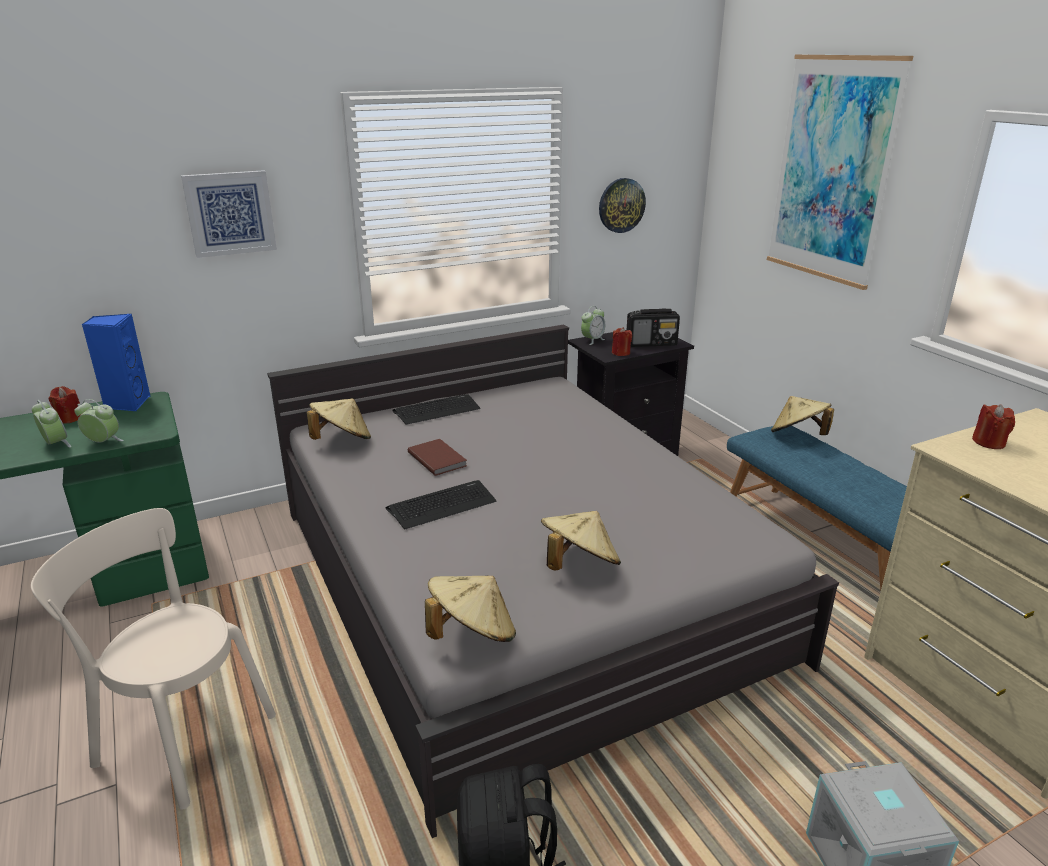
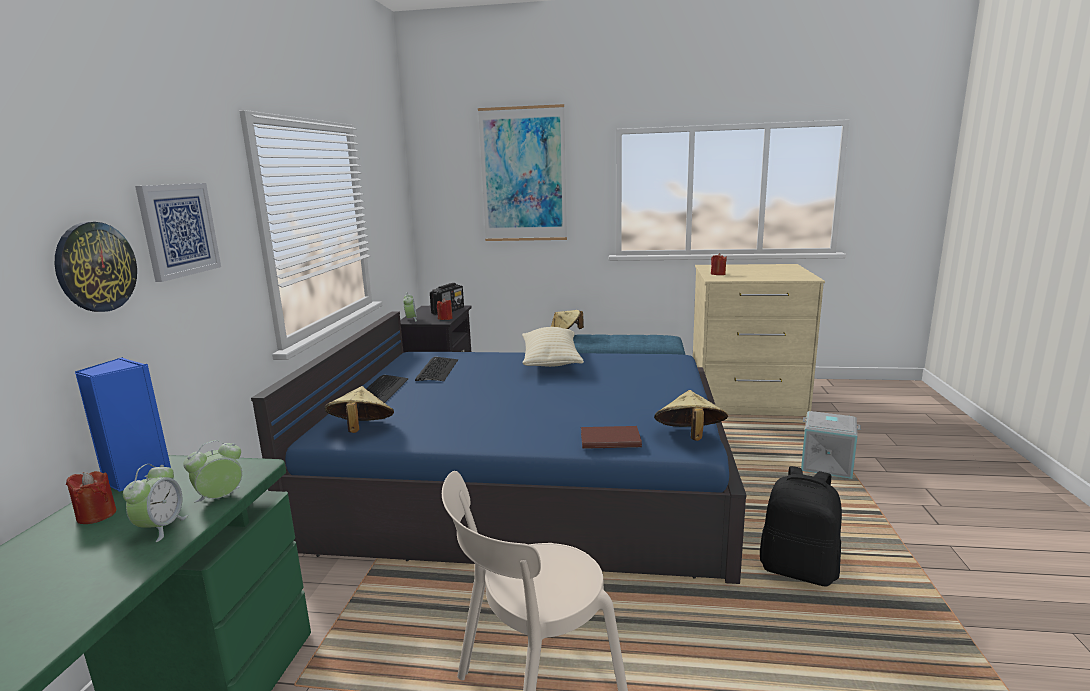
camera: 55 degrees left, 10 degrees down
(55, 444) = (161, 528): alarm clock -> alarm clock turned 105 degrees clockwise
(438, 458) = (457, 405): brown book -> brown book (609, 439)
(442, 505) = (526, 416): keyboard -> keyboard (437, 370)
(516, 581) = (525, 481): grey bed -> blue bed
(579, 564) = (647, 398): beige hat -> none
(621, 205) = (385, 218): wall clock -> wall clock (95, 267)
(629, 460) = (551, 361): none -> beige pillow

